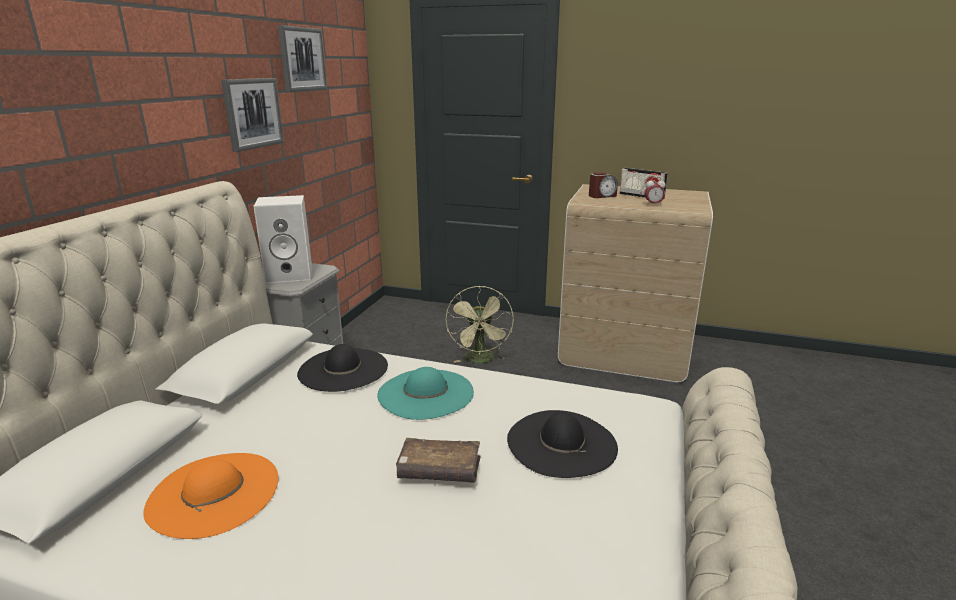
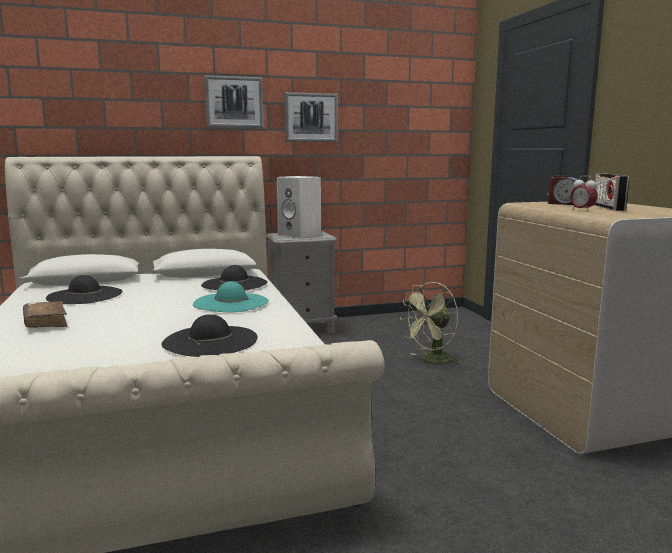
camera: 55 degrees right, 10 degrees down
(214, 493) = (85, 295): orange hat -> black hat
(302, 59) = (375, 82): picture -> picture (234, 102)
(439, 470) = (141, 321): brown book -> brown book (45, 322)

